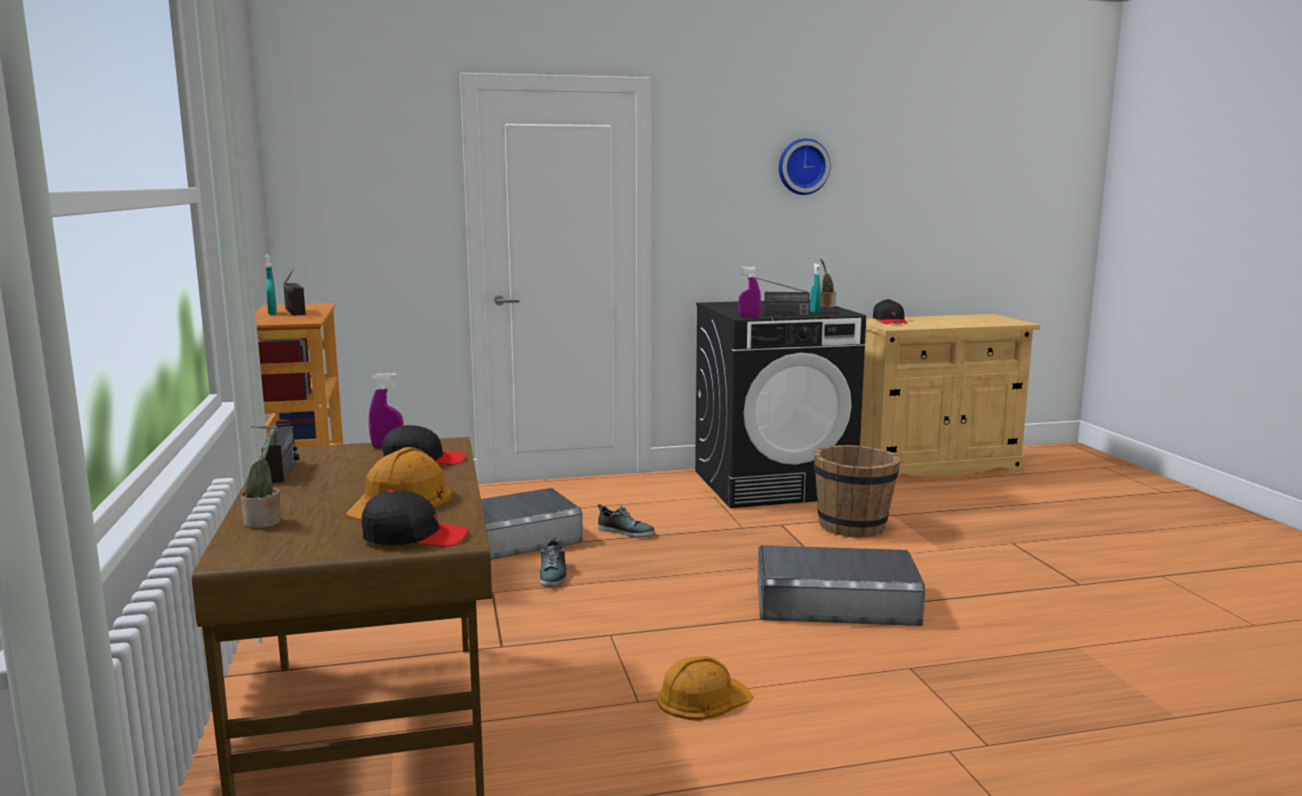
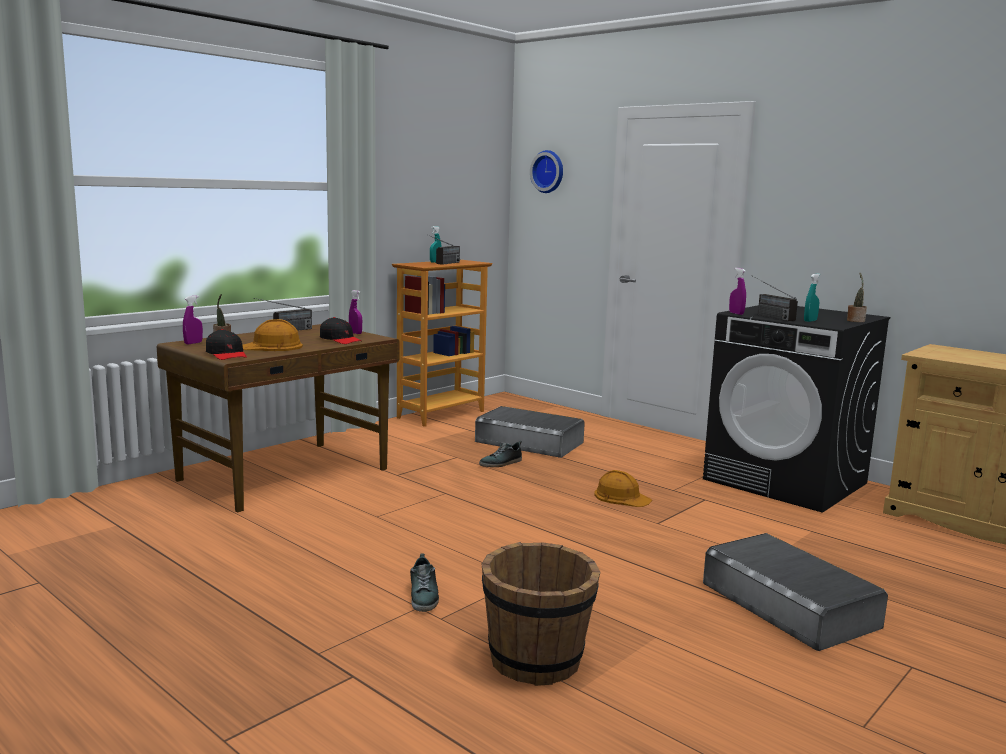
camera: 55 degrees right, 0 degrees up
(256, 546) = (193, 343): none -> purple spray bottle
(626, 531) = (599, 463): shoe -> shoe (424, 596)
(702, 697) = (400, 530): orange hard hat -> orange hard hat (621, 497)
(802, 166) = (894, 181): wall clock -> wall clock (549, 171)
(836, 602) = (592, 540): grey storage box -> grey storage box (789, 604)
(853, 526) = (752, 521): brown bucket -> brown bucket (536, 661)
(890, 321) = (956, 352): black cap -> none

